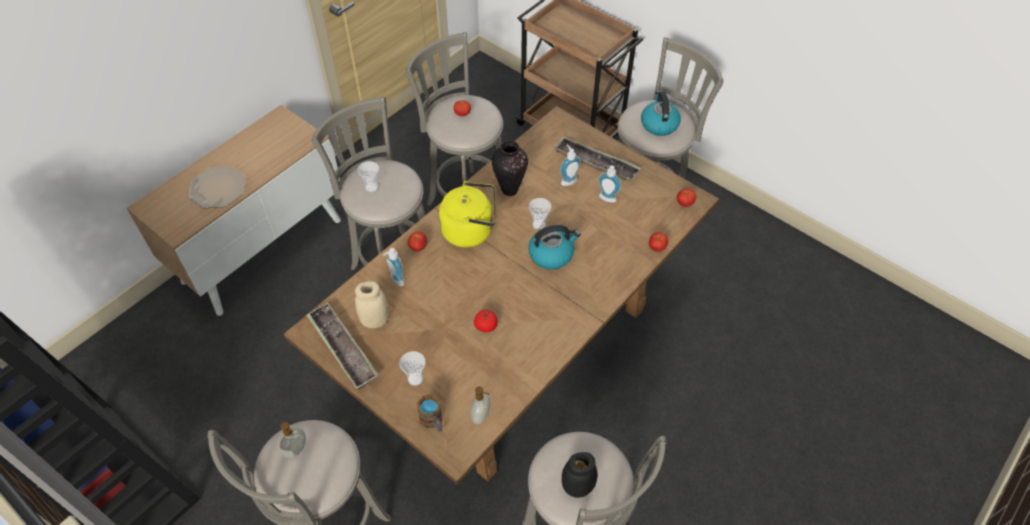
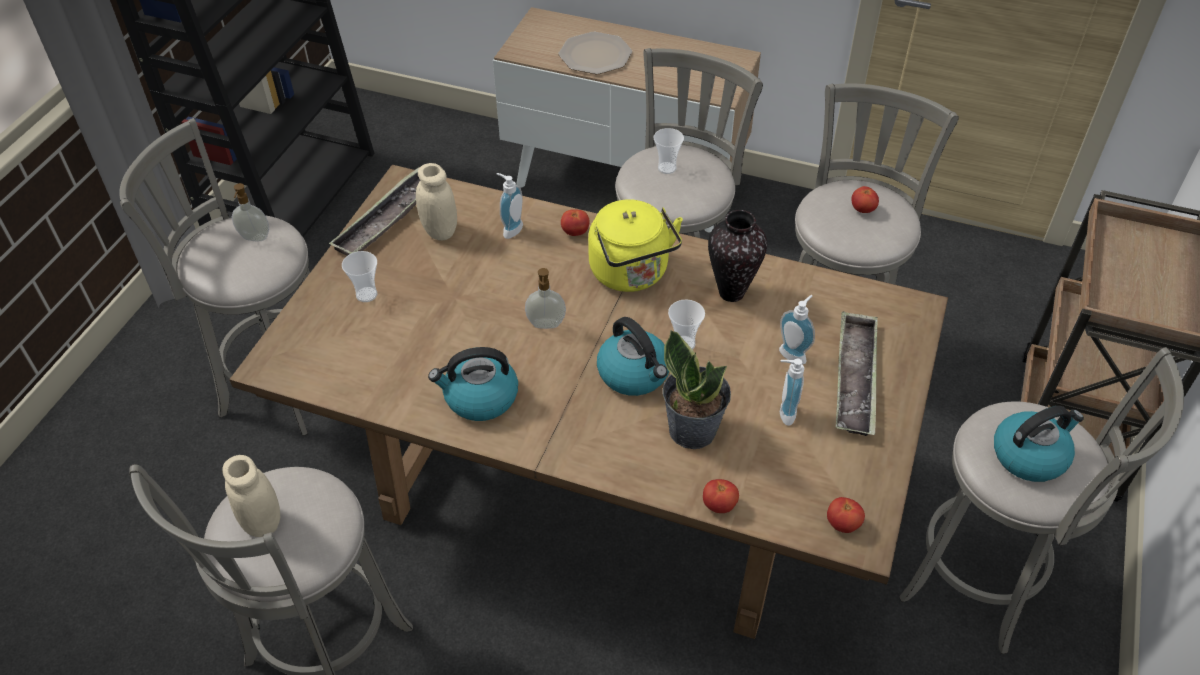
camera: 70 degrees right, 5 degrees down
(433, 421) = (308, 330): mug -> none
(481, 416) = (329, 375): soap dispenser -> soap dispenser (546, 325)
(486, 326) = (474, 338): tomato -> none
(538, 335) = (480, 398): none -> kettle
(577, 486) = (262, 522): black jar -> beige jar
(602, 241) = (692, 429): none -> potted plant

